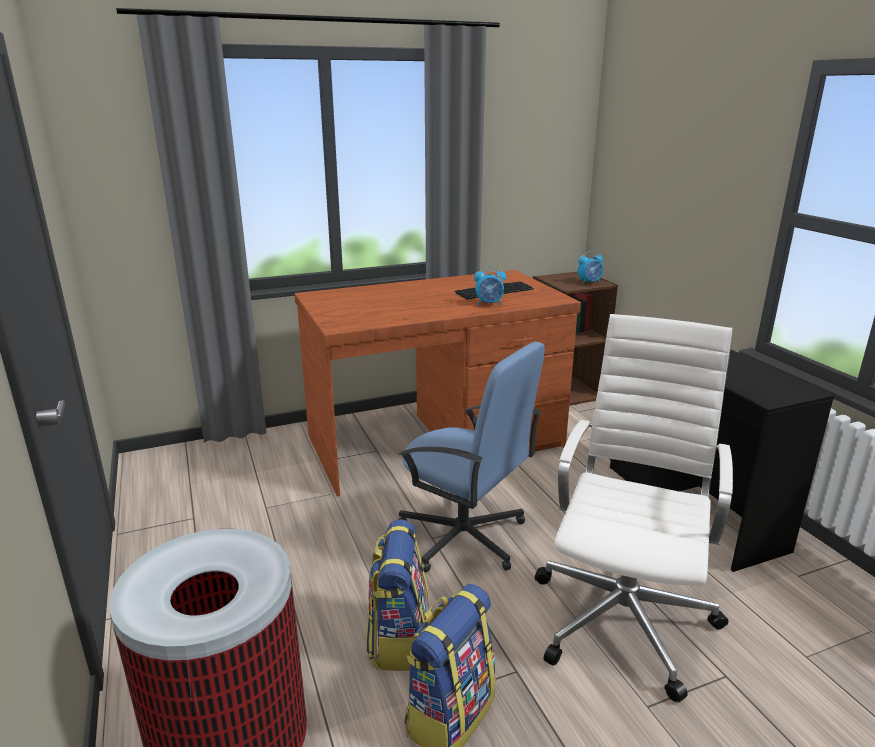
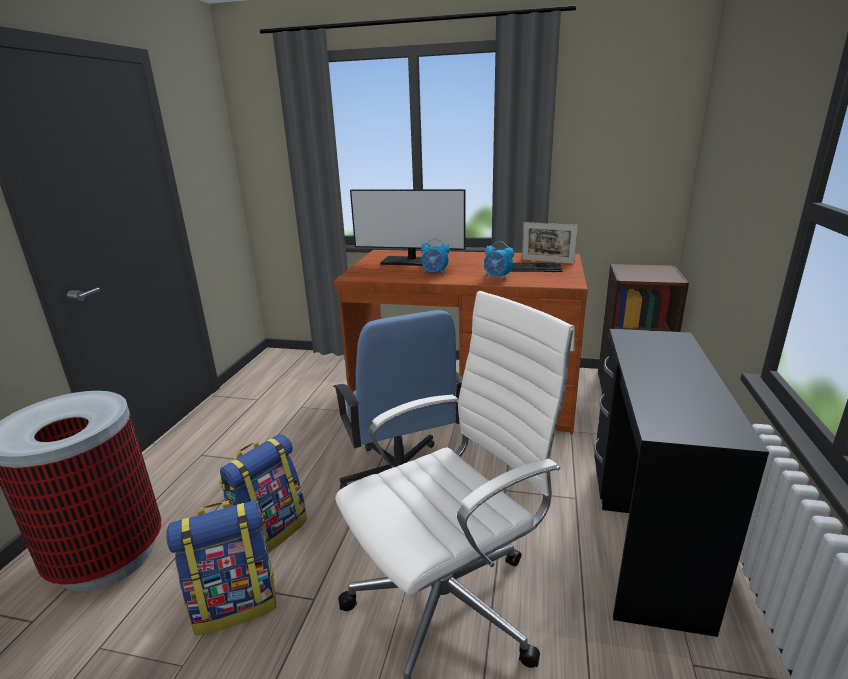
camera: 35 degrees right, 0 degrees up
(370, 300) = (411, 262): none -> monitor
(502, 281) = (547, 261): none -> picture frame
(589, 282) = (660, 276): alarm clock -> alarm clock (435, 273)

